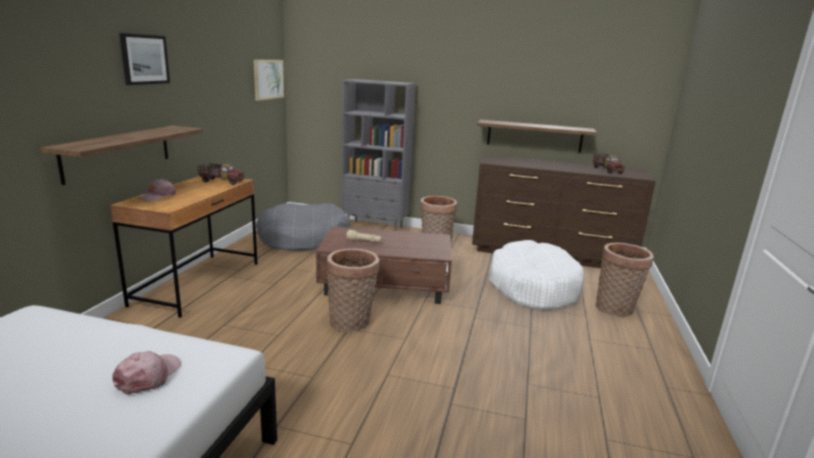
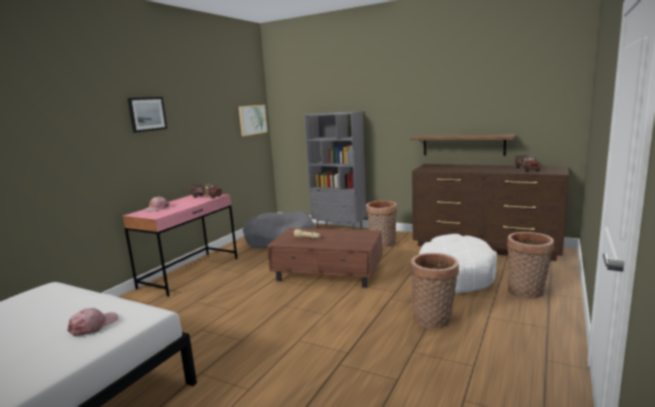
camera: 15 degrees right, 5 degrees down
(118, 152) = (128, 179): shelf -> none
(198, 283) = (190, 273): brown desk -> pink desk
(352, 323) = (289, 301): basket -> basket (434, 320)

